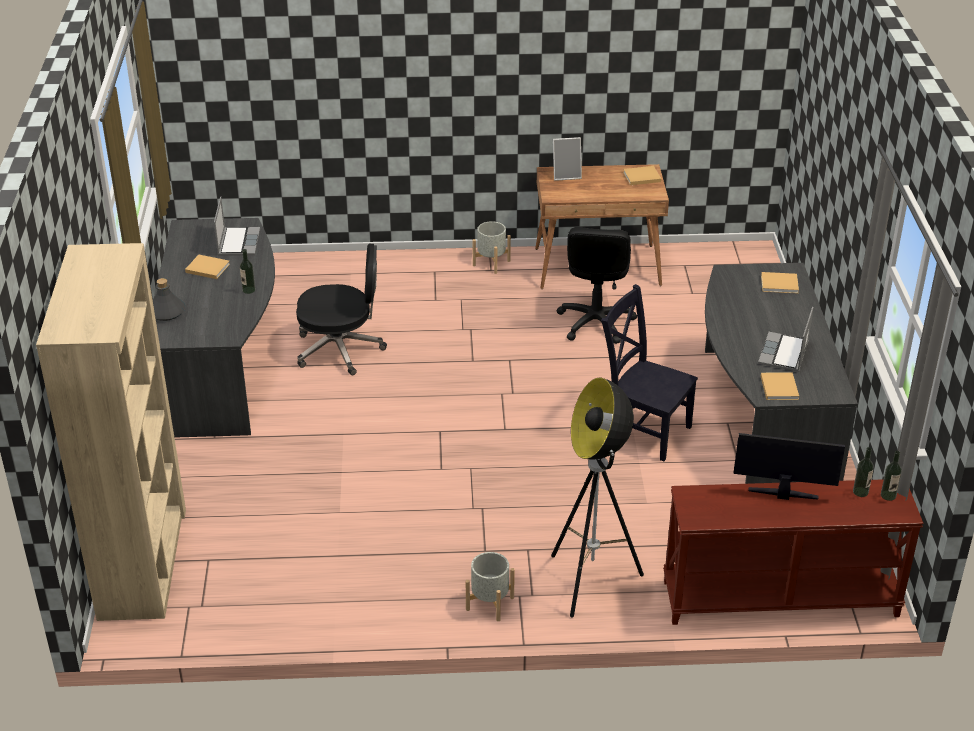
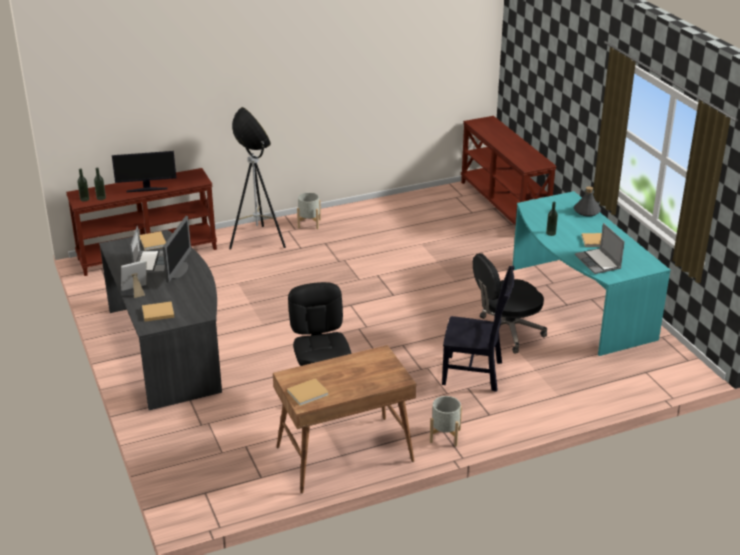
camera: 160 degrees right, 5 degrees down
(143, 562) = (504, 205): beige bookcase -> brown console table
(222, 365) = (577, 304): grey desk -> turquoise desk
(566, 175) = (382, 379): picture frame -> picture frame (136, 291)
(643, 430) = (253, 323): black chair -> black chair (475, 374)
(748, 334) = (179, 270): none -> monitor

